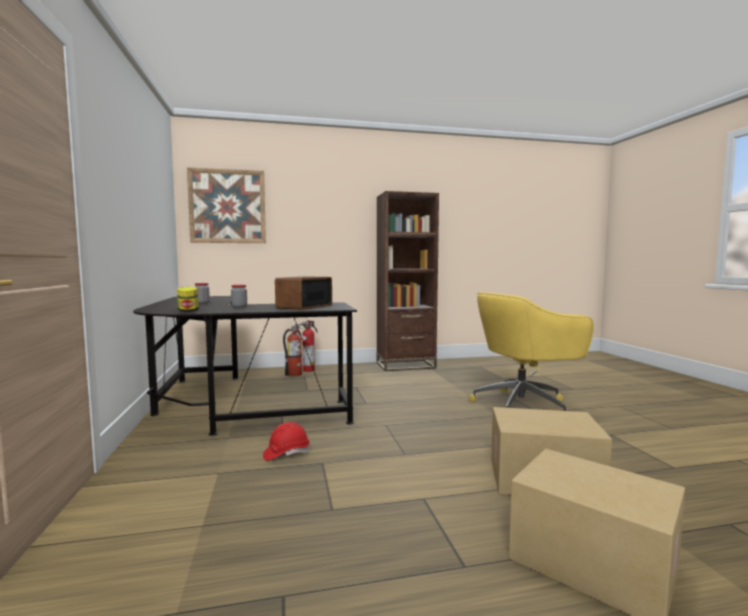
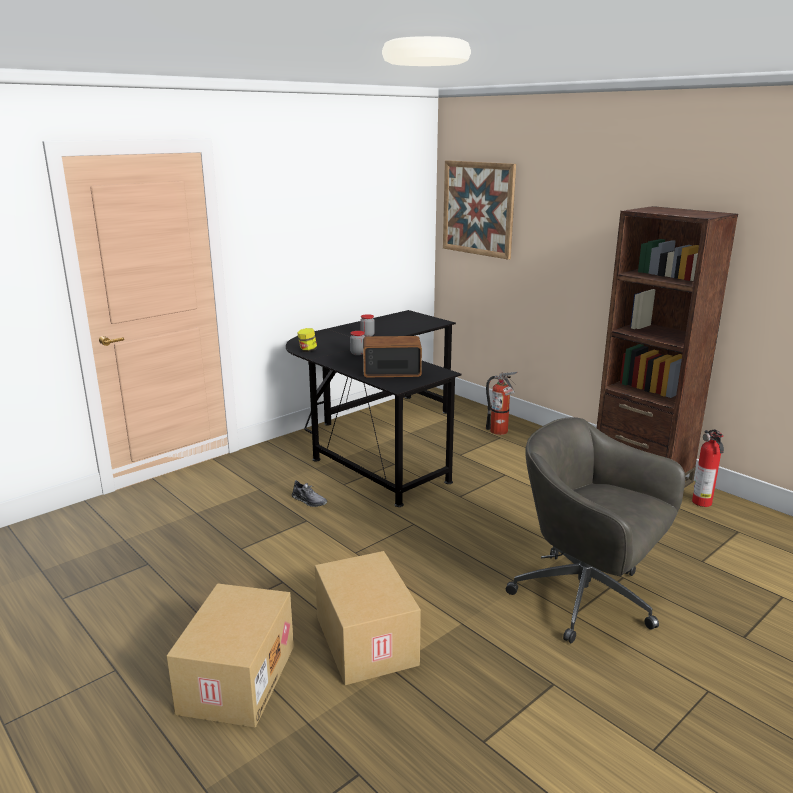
camera: 60 degrees right, 15 degrees up
(286, 453) = (309, 500): red hard hat -> grey shoe
(309, 370) = (525, 432): fire extinguisher -> fire extinguisher (702, 503)
(523, 405) = (587, 599): yellow office chair -> grey office chair

